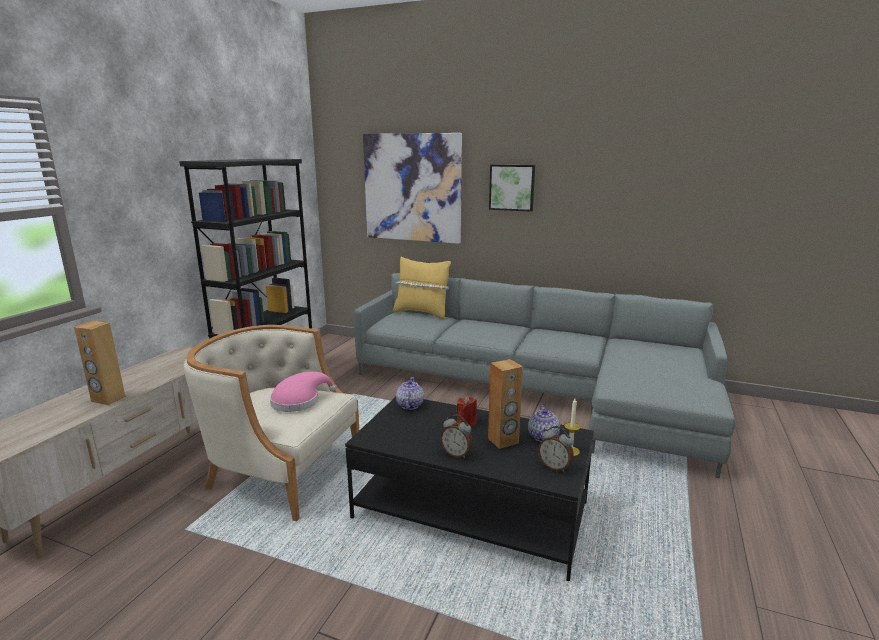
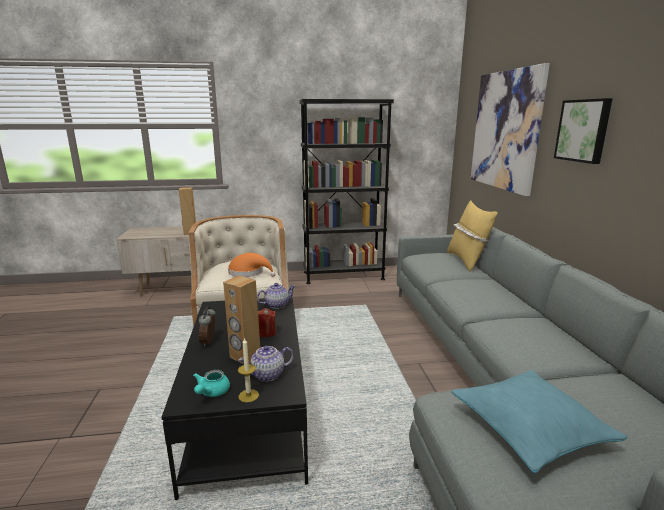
camera: 60 degrees right, 0 degrees up
(299, 401) = (248, 272): pink hat -> orange hat
(554, 467) = (211, 392): alarm clock -> turquoise teapot
(655, 374) = (530, 428): none -> turquoise pillow

